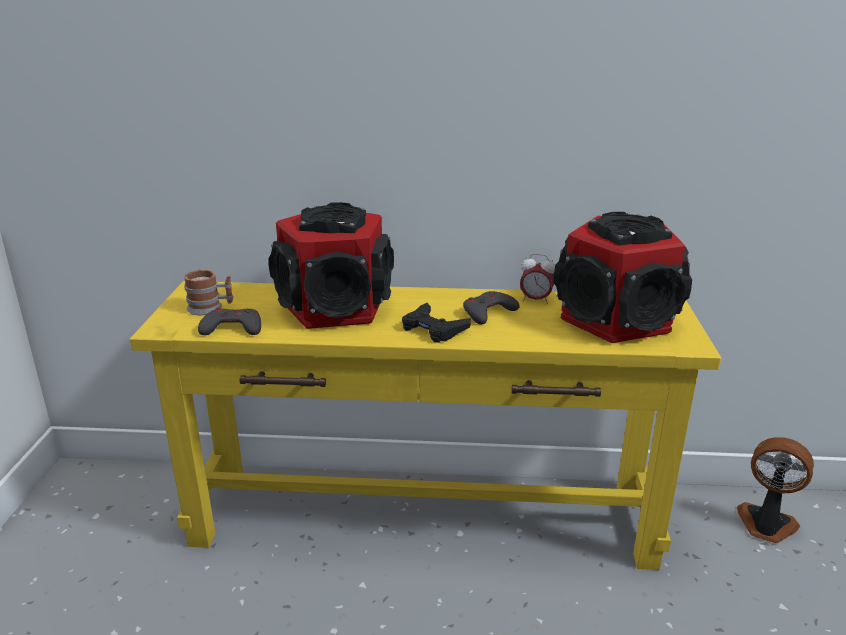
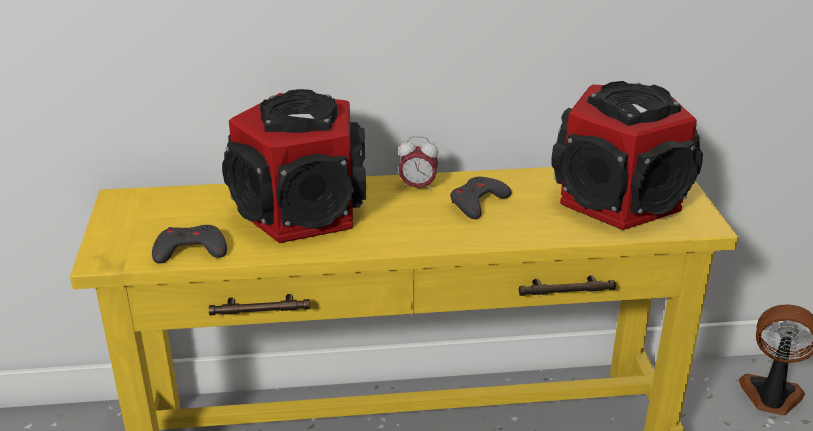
camera: 10 degrees left, 5 degrees up
(211, 308) = (152, 225): mug -> none
(433, 329) = (424, 230): black game controller -> none
(535, 300) = (525, 182): alarm clock -> alarm clock (418, 187)

